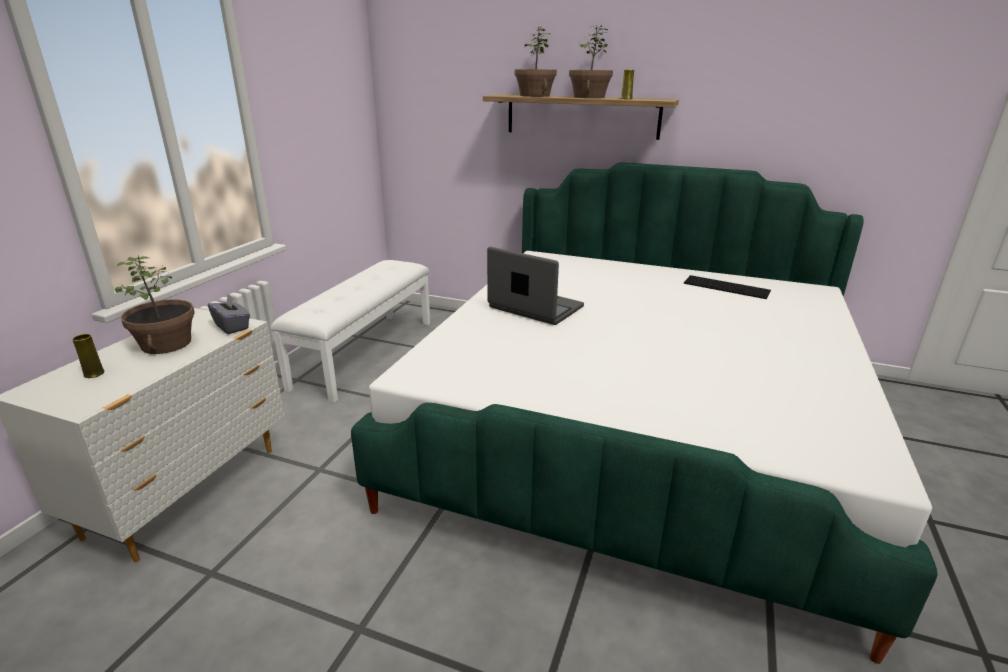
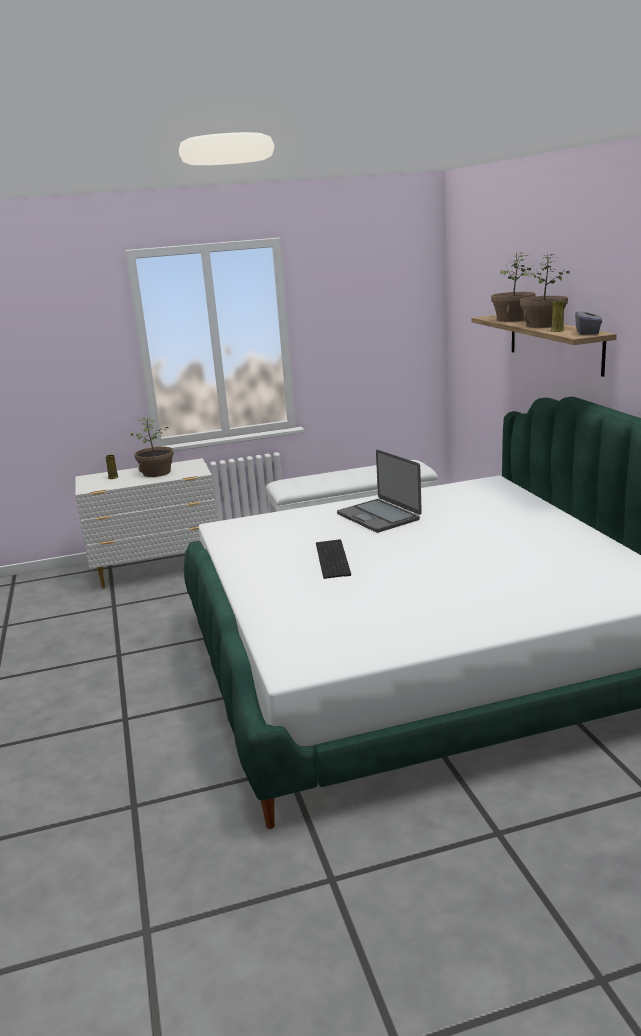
camera: 55 degrees right, 5 degrees down
(232, 326) = (193, 472): grey tissue box -> grey tissue box (588, 332)
(535, 308) = (379, 516): laptop -> laptop turned 150 degrees clockwise
(727, 287) = (580, 554): keyboard -> keyboard (334, 559)

